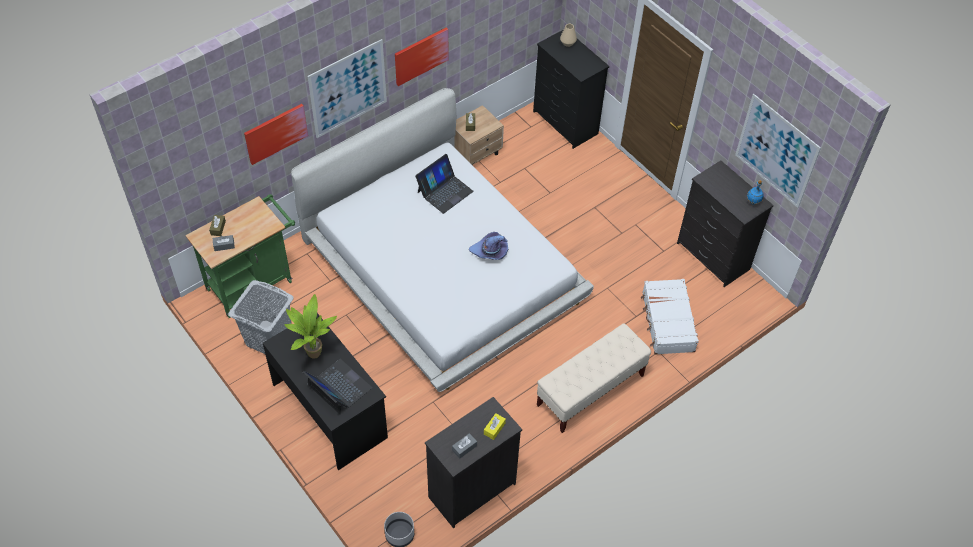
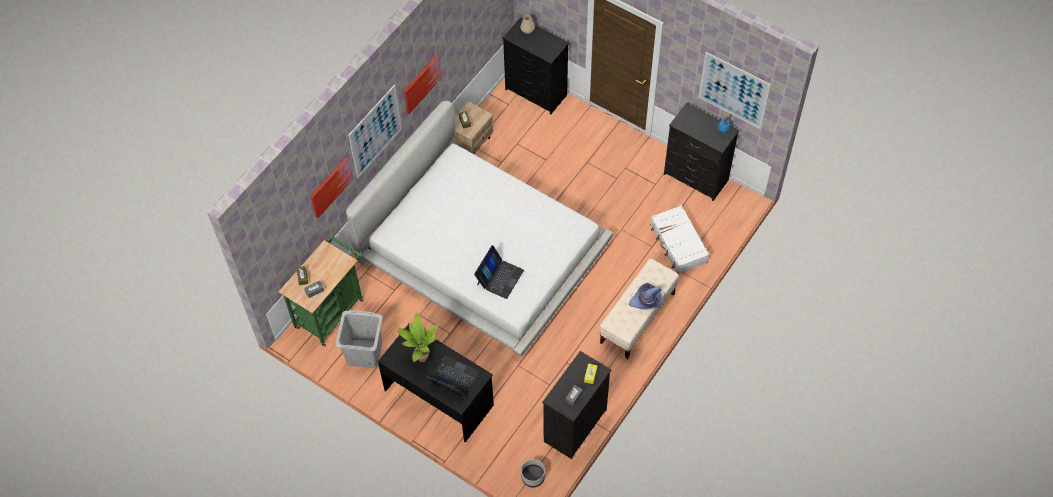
camera: 15 degrees left, 5 degrees up
(444, 191) = (468, 188): laptop -> laptop (499, 277)
(490, 251) = (524, 230): purple hat -> purple hat (646, 300)

